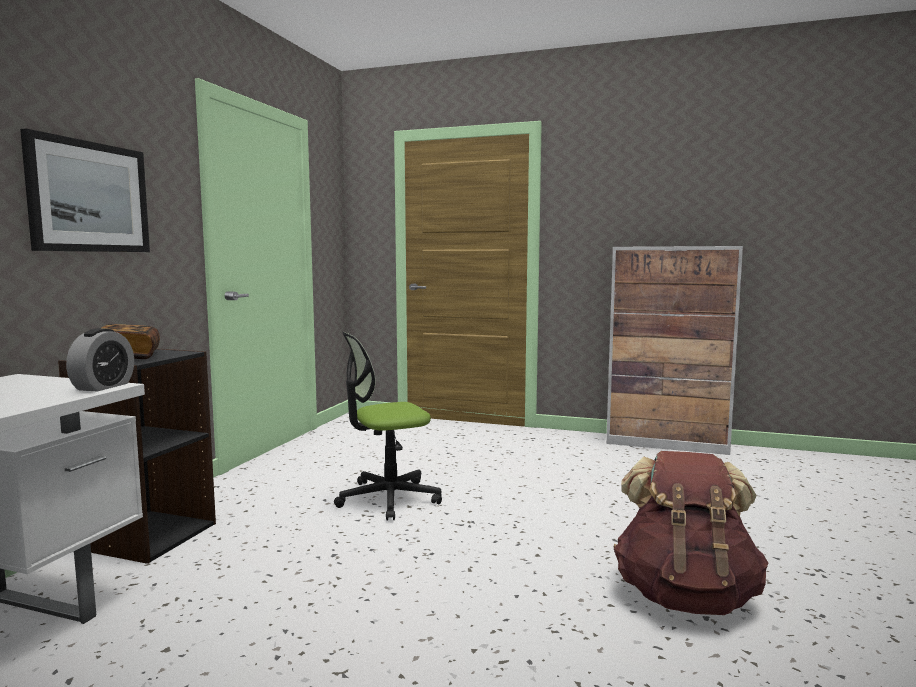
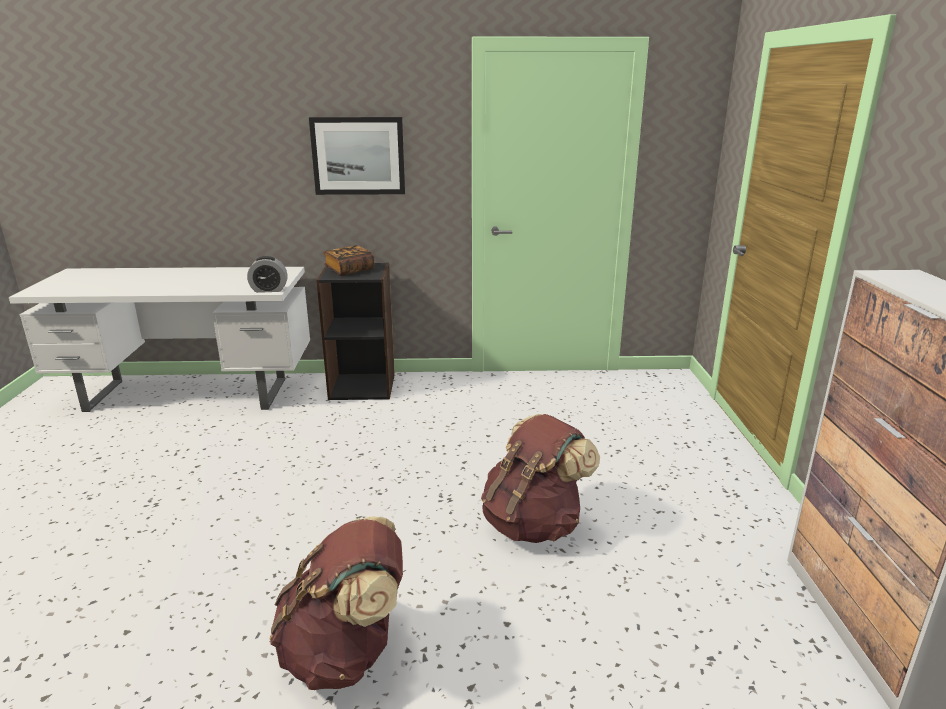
camera: 70 degrees right, 15 degrees up
(388, 498) = (473, 448): office chair -> none
(531, 496) = (533, 524): none -> brown backpack

